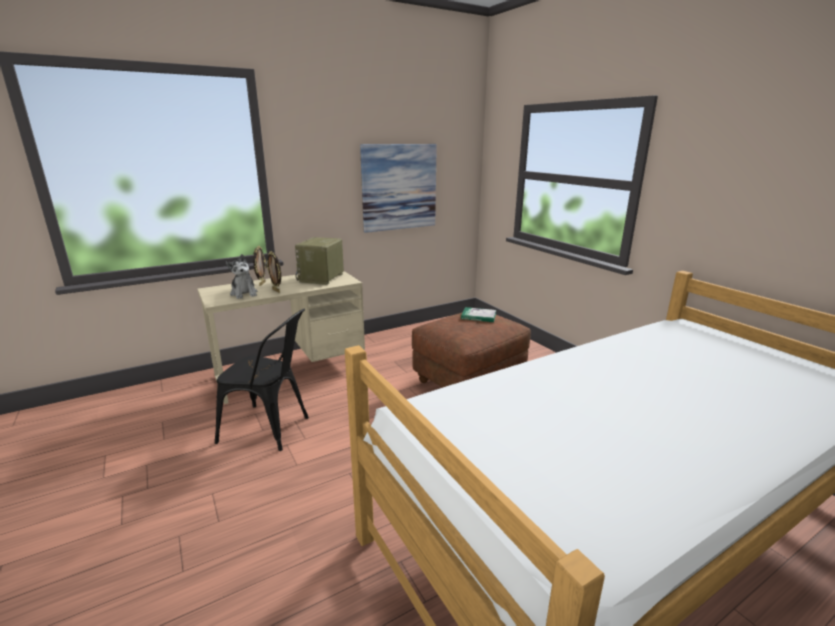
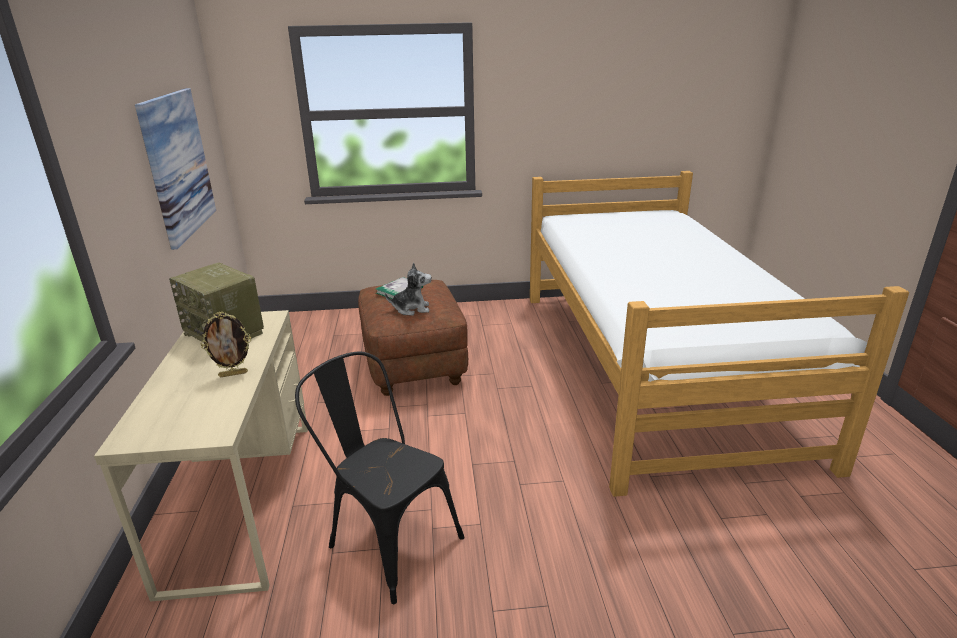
camera: 65 degrees left, 5 degrees up
(244, 293) = (207, 404): plush toy -> plush toy (411, 309)
(262, 283) = (174, 384): picture frame -> none
(271, 429) = (386, 539): black chair -> black chair turned 90 degrees counterclockwise

